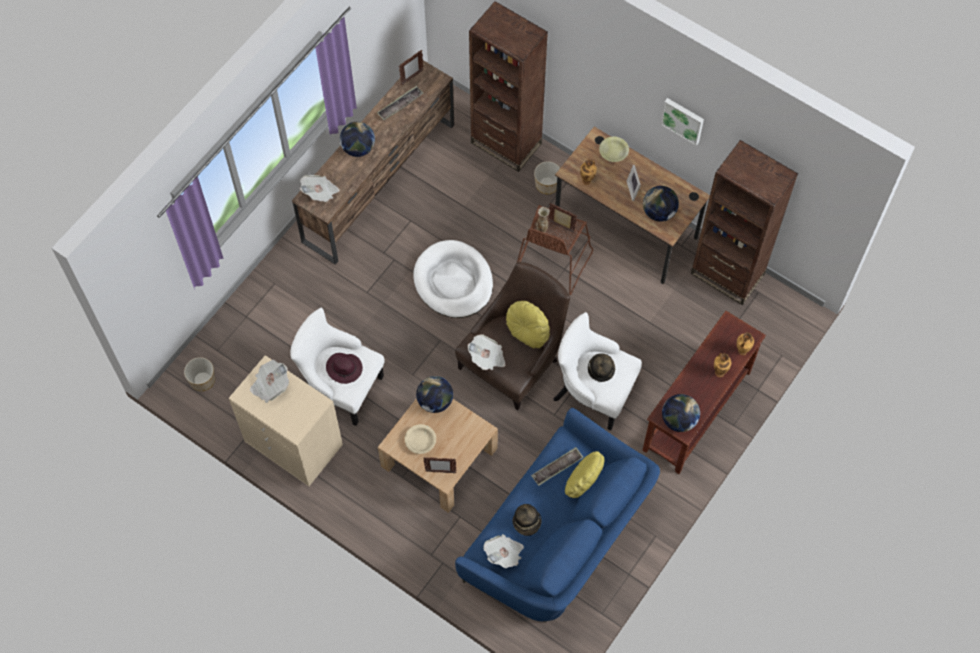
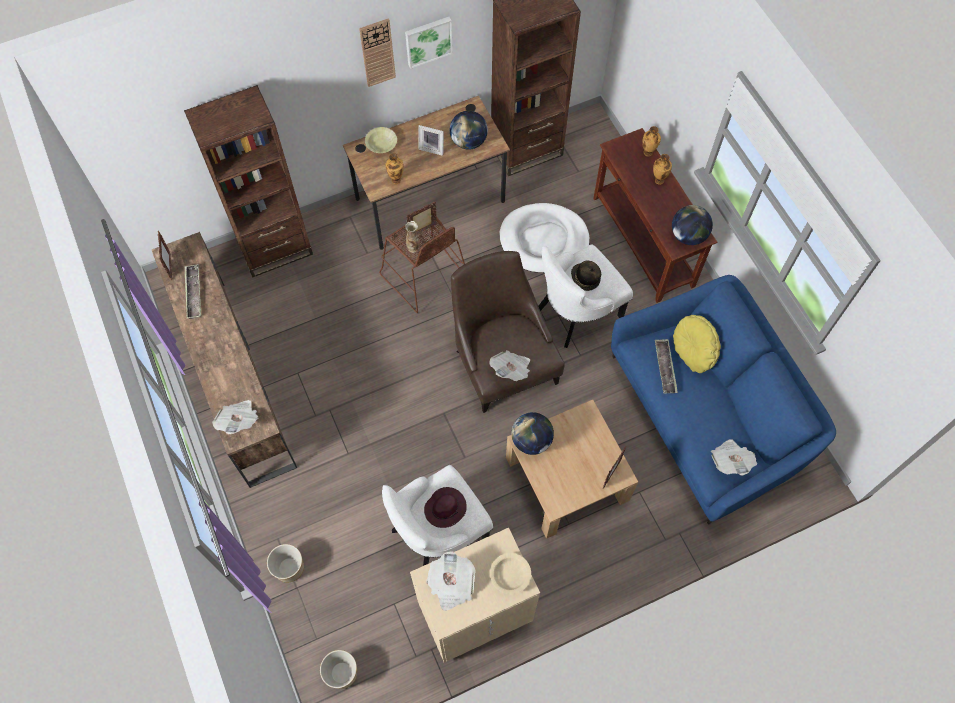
camera: 60 degrees left, 0 degrees up
(358, 148) = (214, 357): globe -> none
(420, 441) = (567, 476): beige bowl -> beige bowl (510, 575)
(453, 281) = (389, 369): white dog bed -> white dog bed (544, 240)
(527, 334) = (507, 322): yellow pillow -> none
(527, 522) = (708, 423): hat -> none
(546, 184) = (343, 238): planter -> planter (288, 568)
(642, 92) = (377, 52): none -> wall clock

